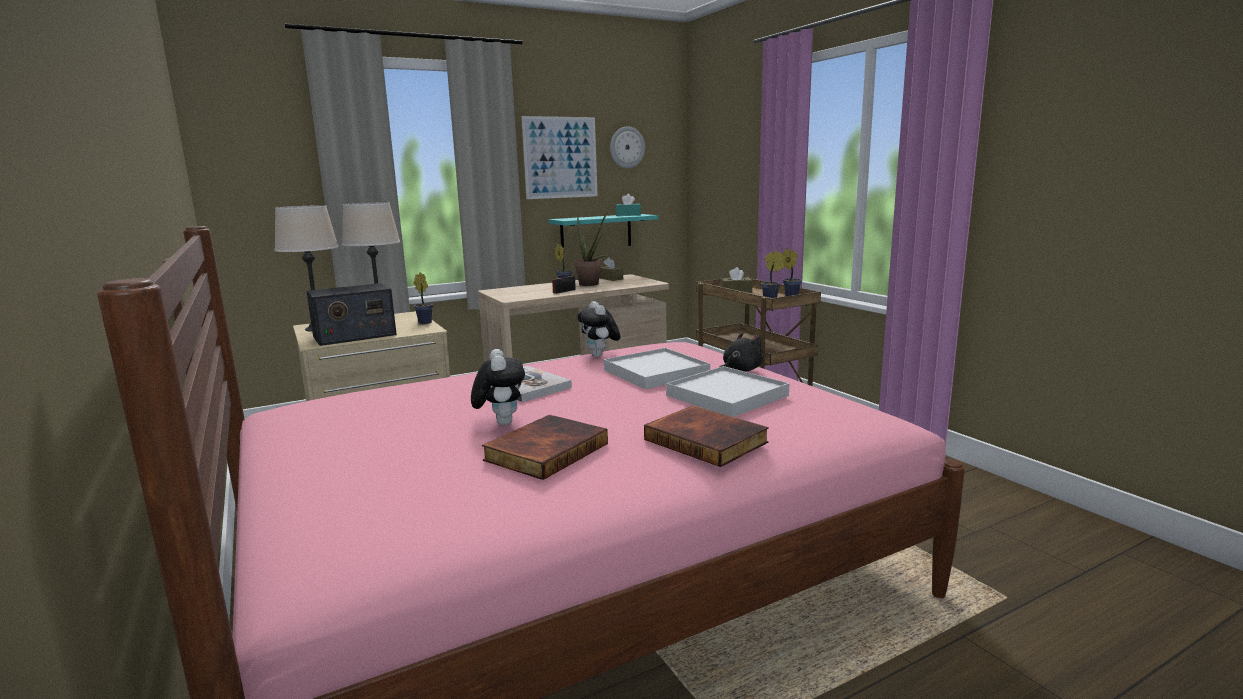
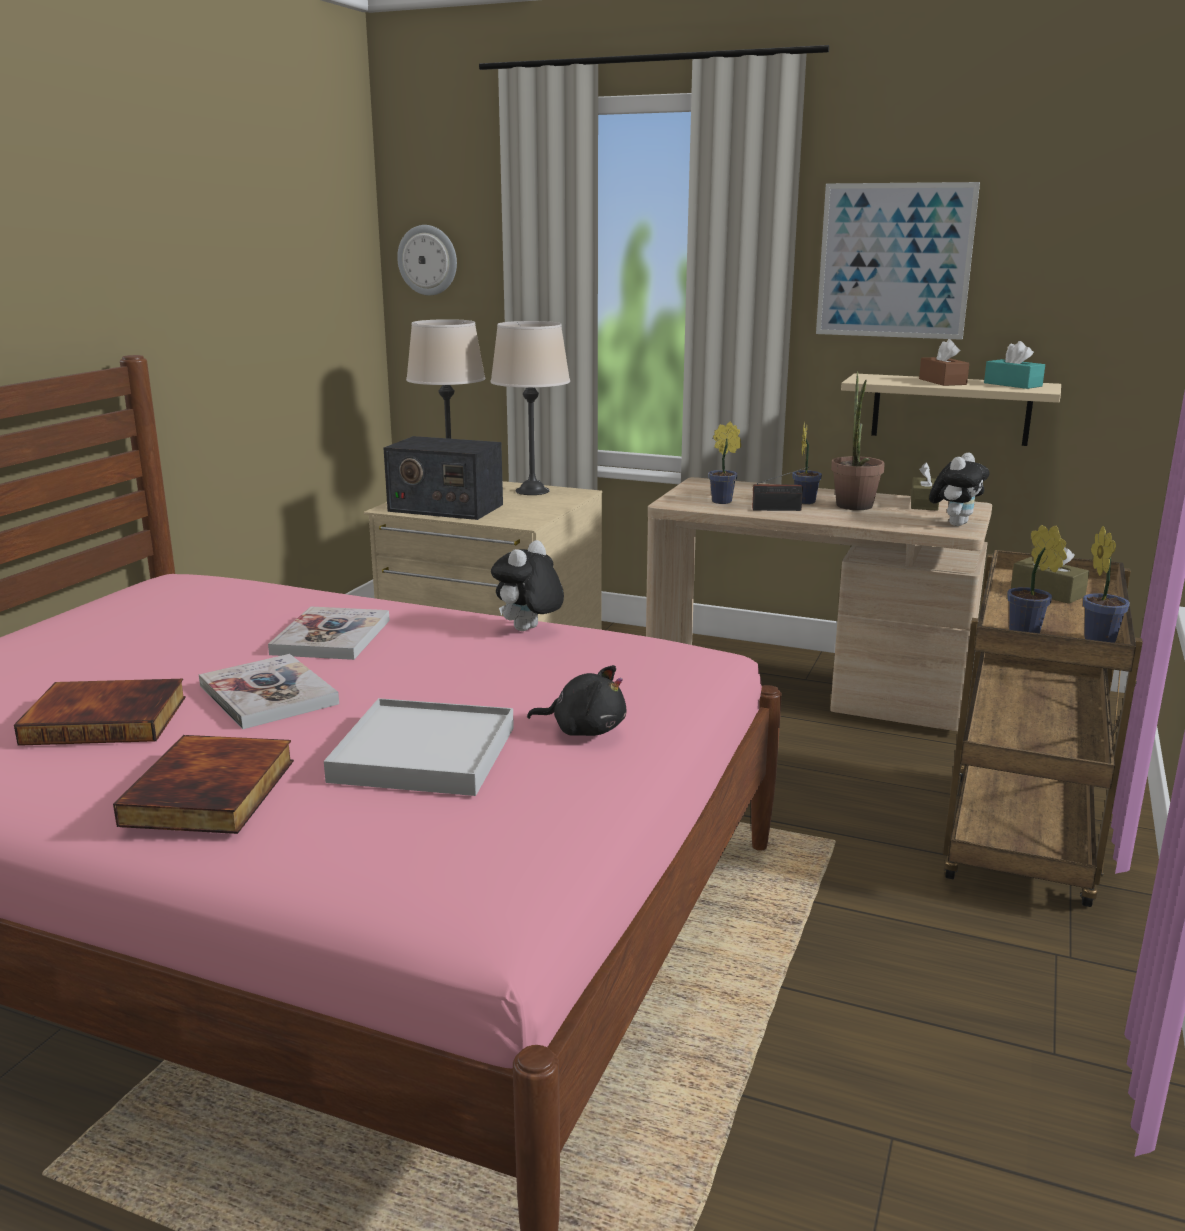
camera: 50 degrees right, 5 degrees up
(426, 322) = (553, 510): potted plant -> potted plant (724, 501)
(500, 423) = (185, 669): plush toy -> plush toy (955, 524)
(587, 410) = (268, 695): none -> book
(596, 232) = (950, 409): turquoise shelf -> beige shelf
(600, 217) = (942, 382): none -> brown tissue box
(627, 147) = (1050, 244): wall clock -> wall clock (428, 260)
(656, 372) = (482, 682): white tray -> none

